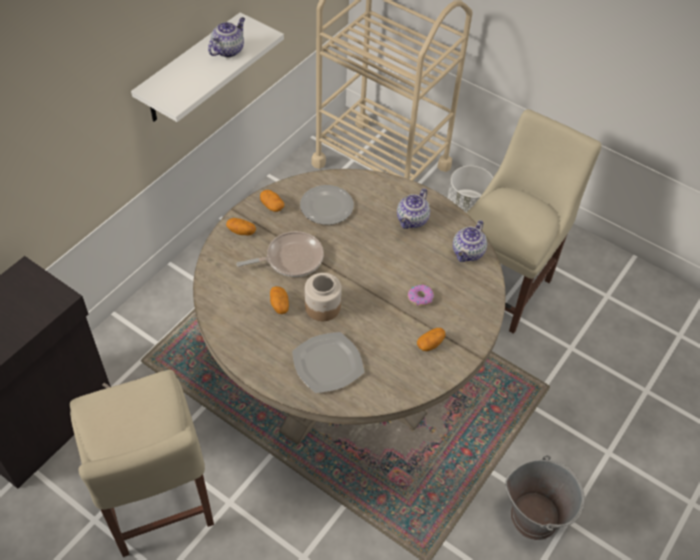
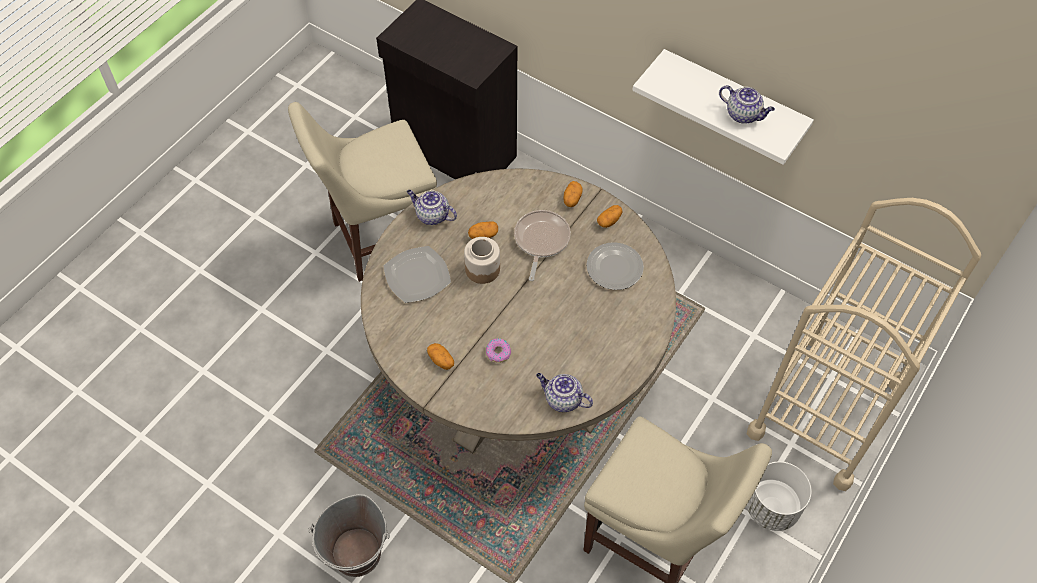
camera: 90 degrees right, 5 degrees up
(291, 258) = (541, 241): frying pan -> frying pan turned 150 degrees counterclockwise
(412, 220) = (604, 346): teapot -> teapot (432, 216)

